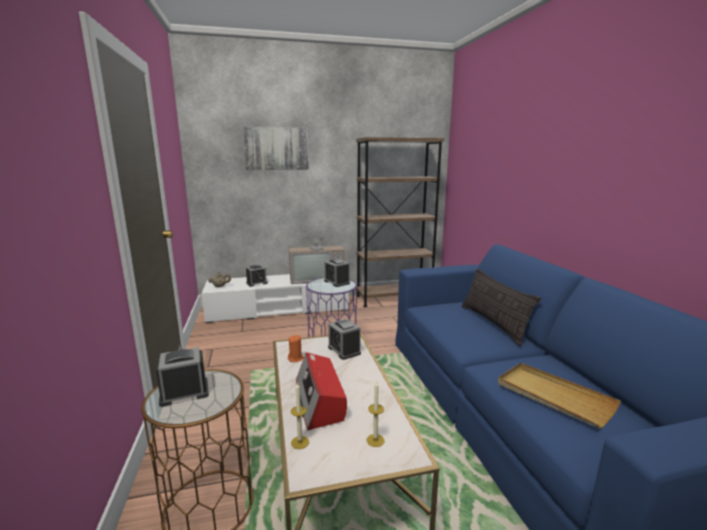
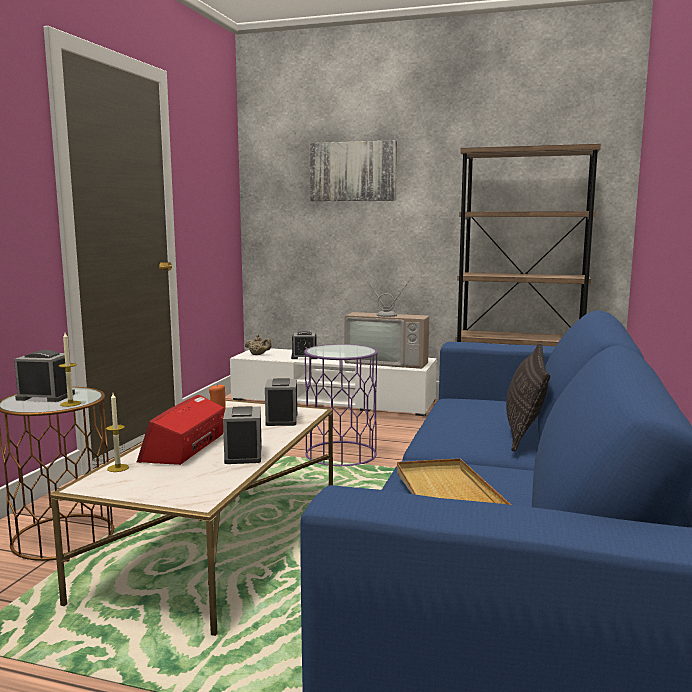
camera: 30 degrees right, 5 degrees down
(337, 282) = (351, 349): alarm clock -> alarm clock (243, 454)
(375, 440) = (185, 484): candle -> candle (70, 403)

